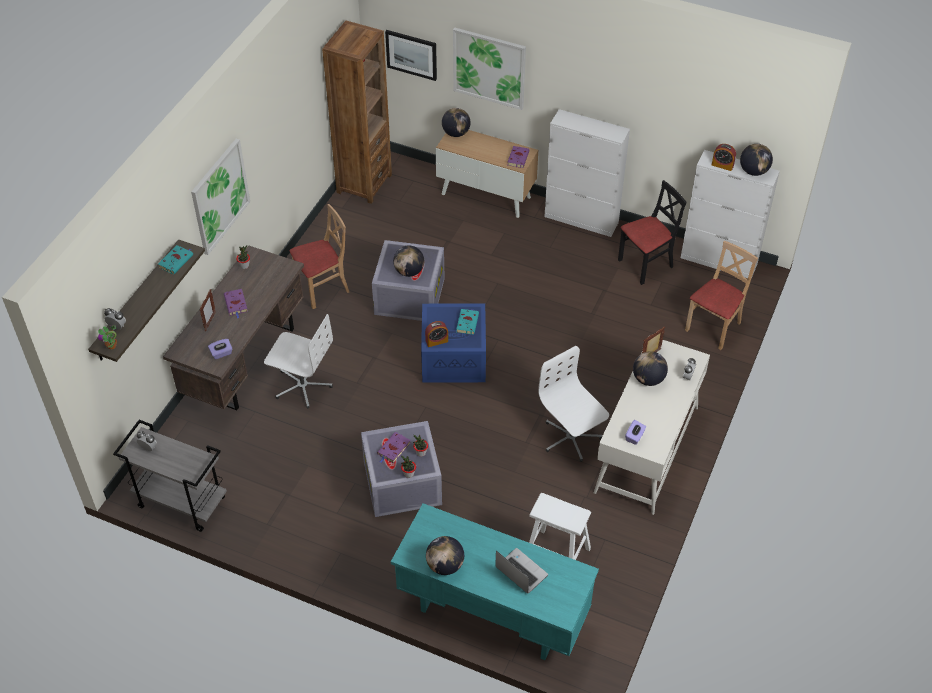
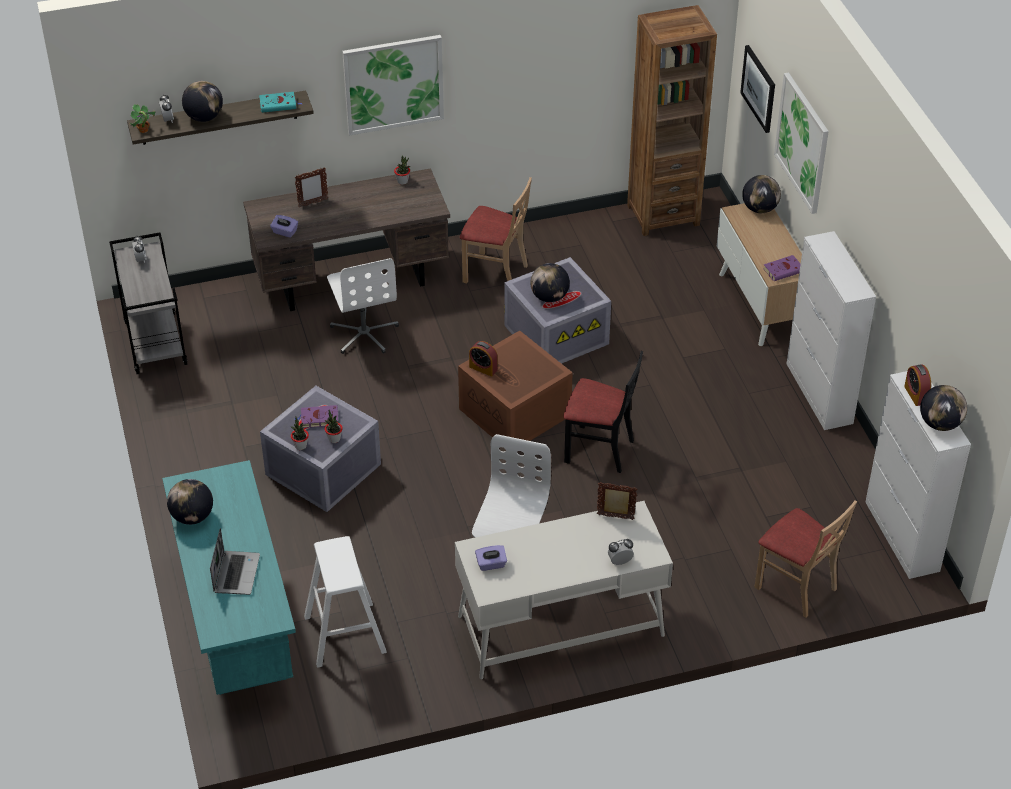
camera: 50 degrees right, 5 degrees down
(236, 304) = (351, 205): purple book -> none
(455, 357) = (516, 412): blue storage box -> brown storage box
(467, 322) = (532, 374): turquoise book -> none
(646, 264) = (819, 480): black chair -> black chair (599, 450)
(648, 379) = (581, 532): globe -> globe (204, 117)
(714, 327) = (796, 587): beige chair -> beige chair turned 45 degrees clockwise

